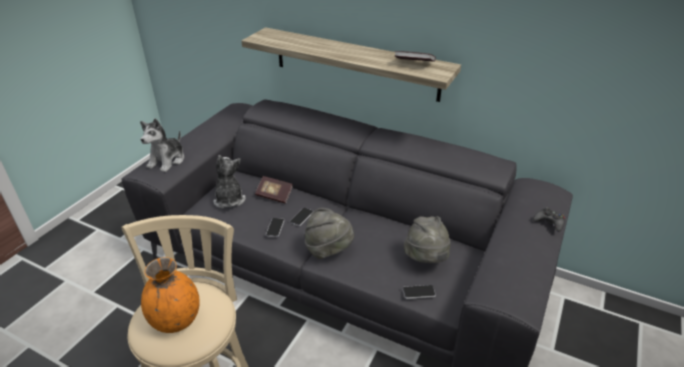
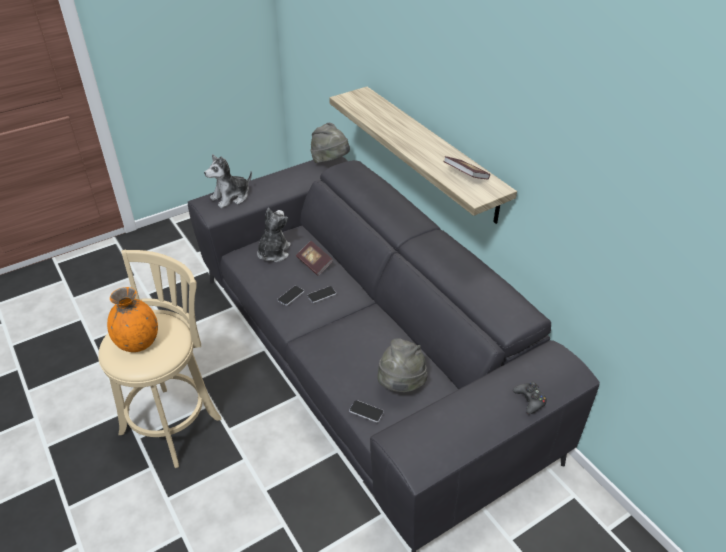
camera: 30 degrees right, 5 degrees up
(329, 249) = (322, 336): grey hat -> grey hat (330, 162)

